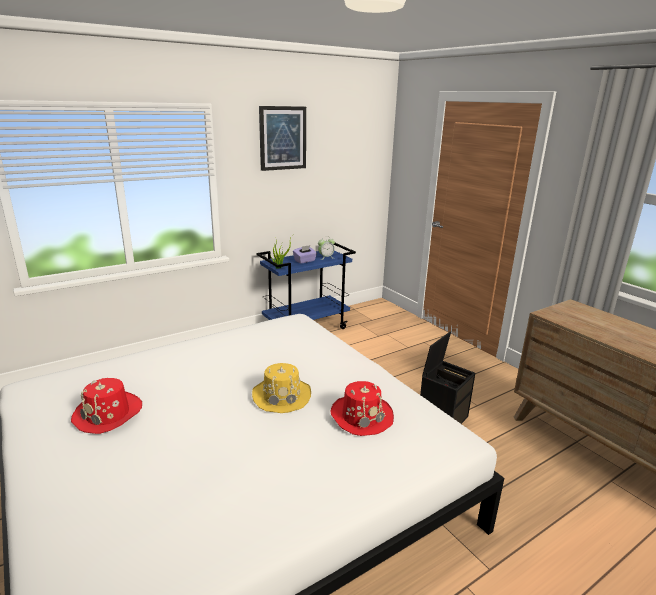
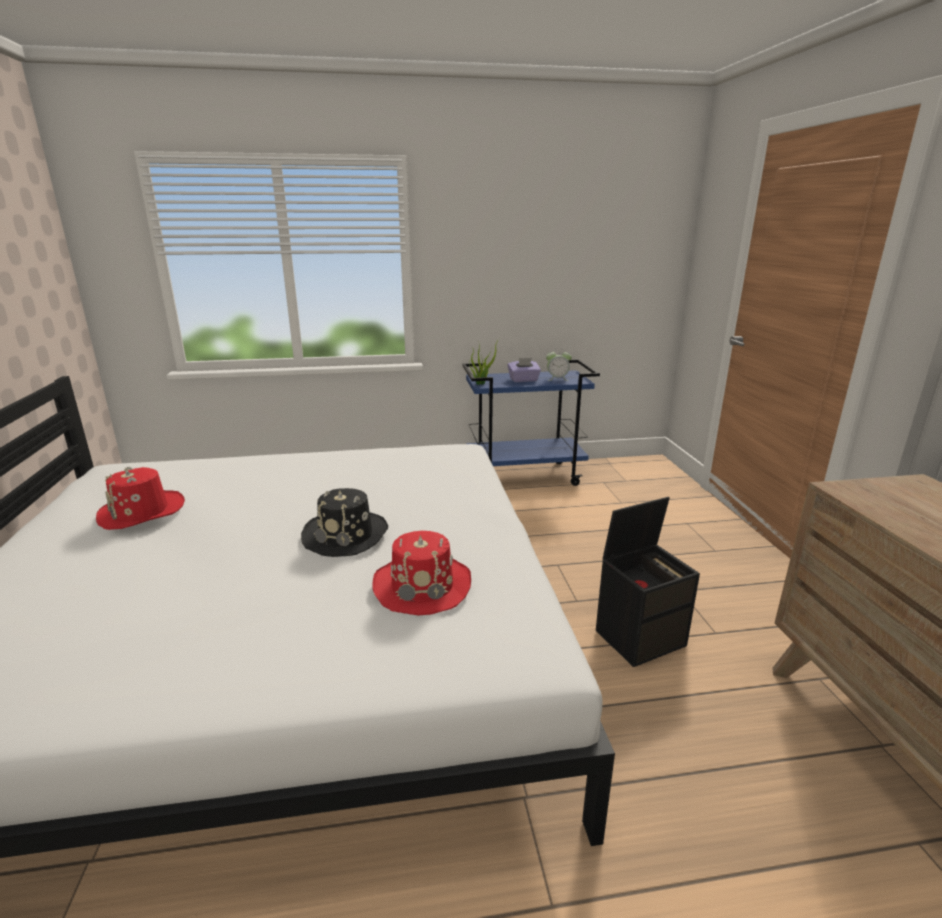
camera: 25 degrees right, 0 degrees up
(282, 138) = (509, 205): picture -> none
(282, 396) = (346, 535): yellow hat -> black hat

